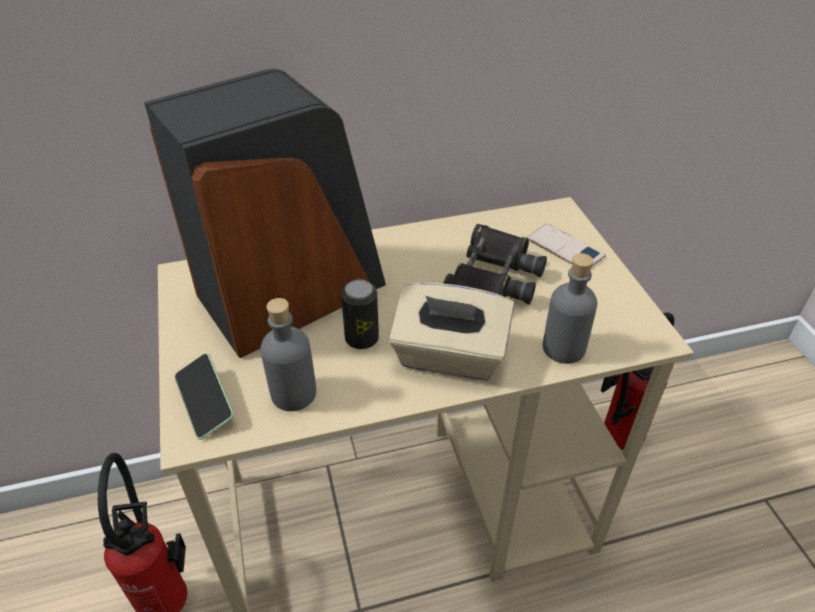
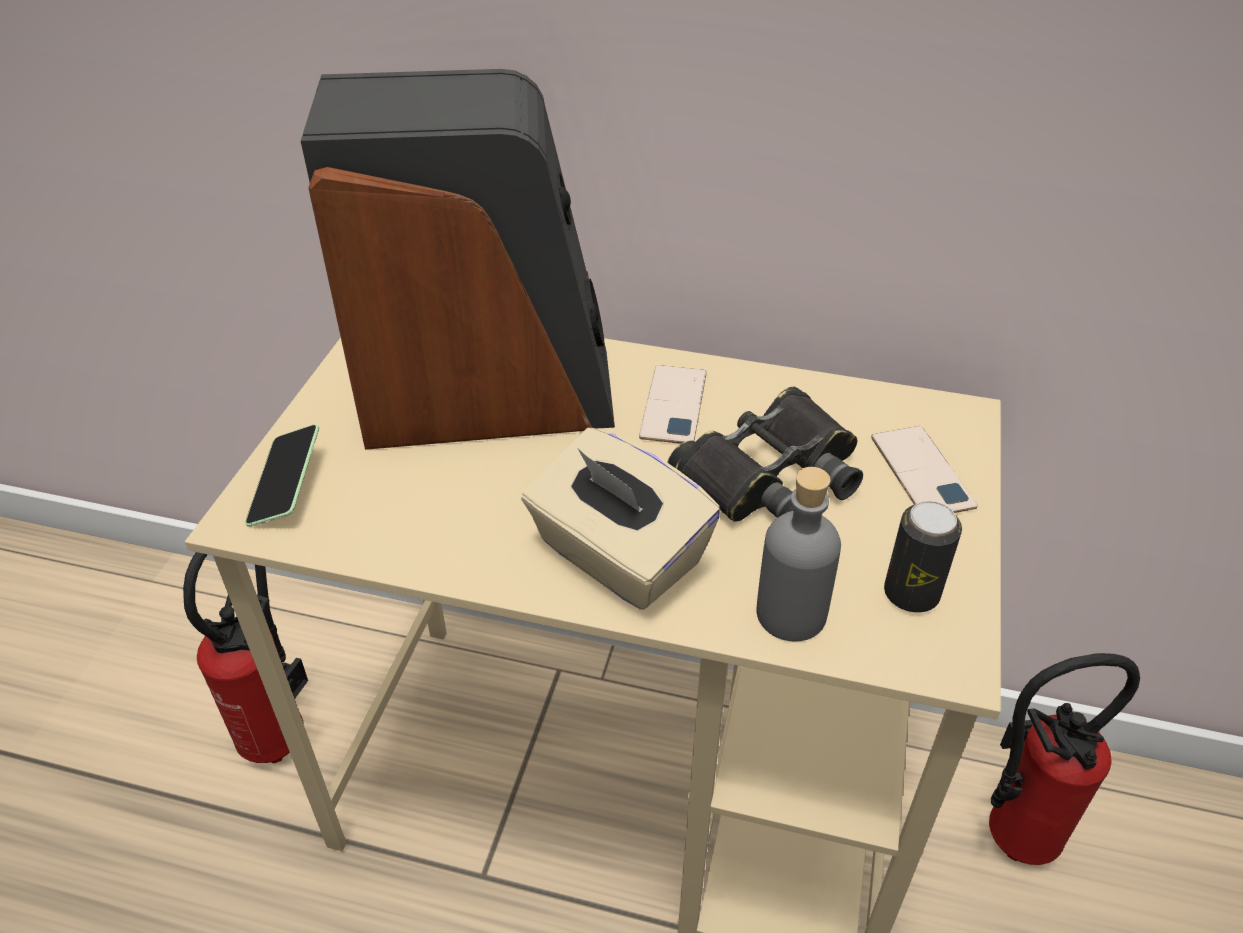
camera: 30 degrees right, 0 degrees up
(293, 393) = (389, 518): grey bottle -> none
(362, 339) = (525, 485): can -> can (911, 594)
(409, 260) = (673, 405): none -> phone

